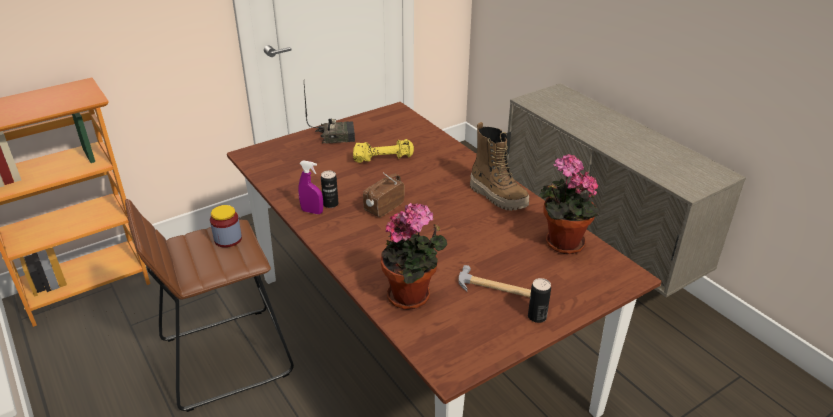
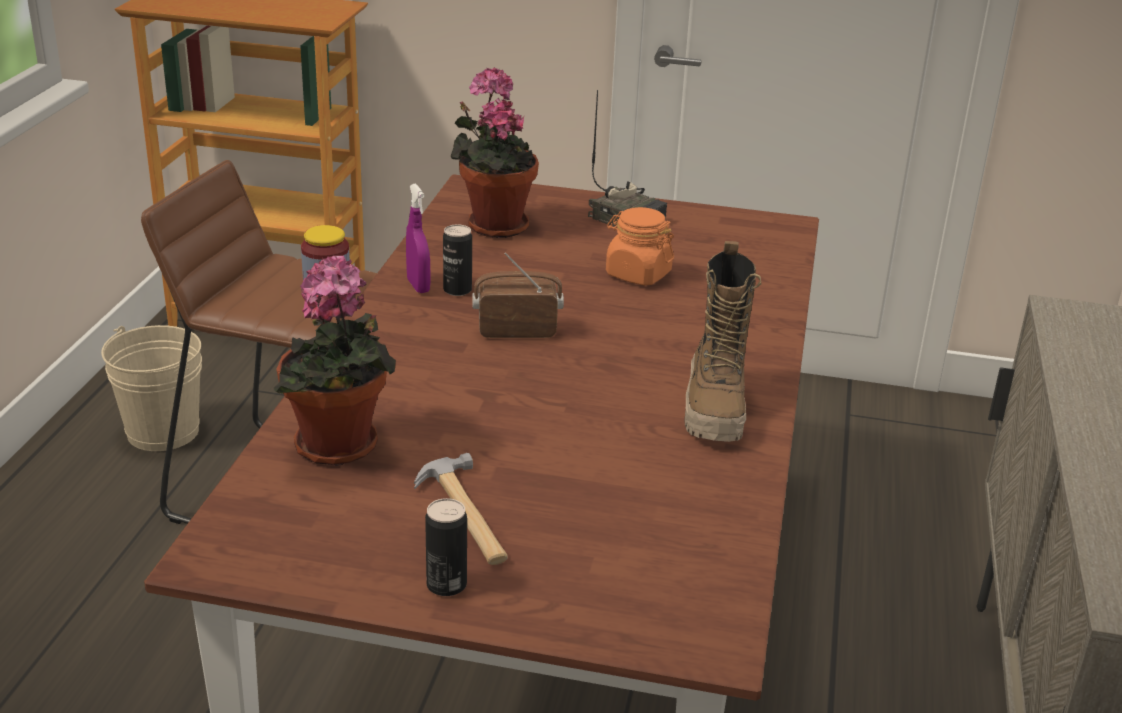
camera: 45 degrees right, 5 degrees down
(113, 375) = (162, 431): none -> beige bucket
(383, 158) = (637, 274): yellow dumbbell -> orange jar
(561, 243) = (687, 526): potted plant -> potted plant (494, 224)

